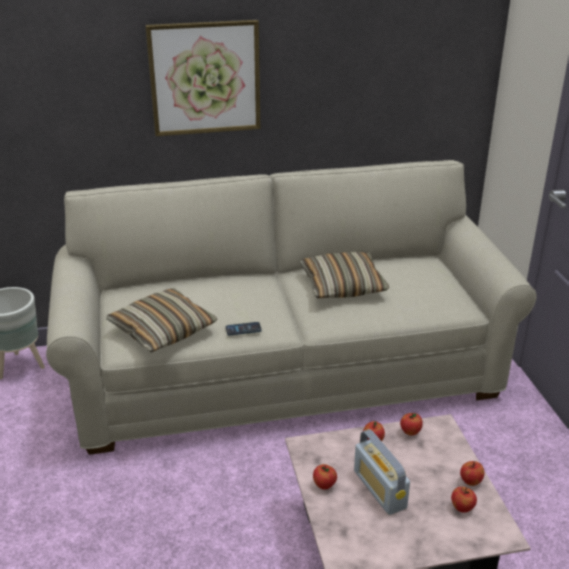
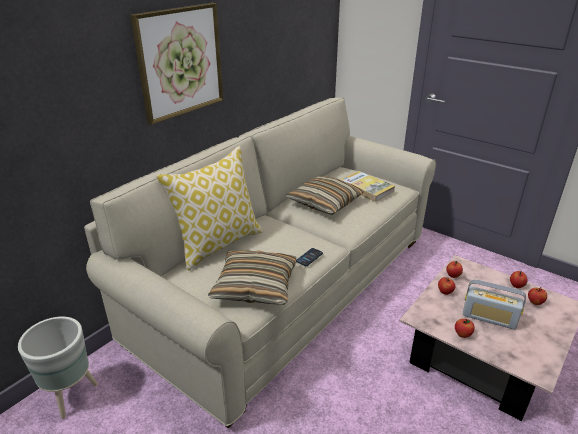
camera: 40 degrees left, 0 degrees up
(186, 281) = (218, 243): none -> pillow
(414, 289) = (366, 188): none -> book

